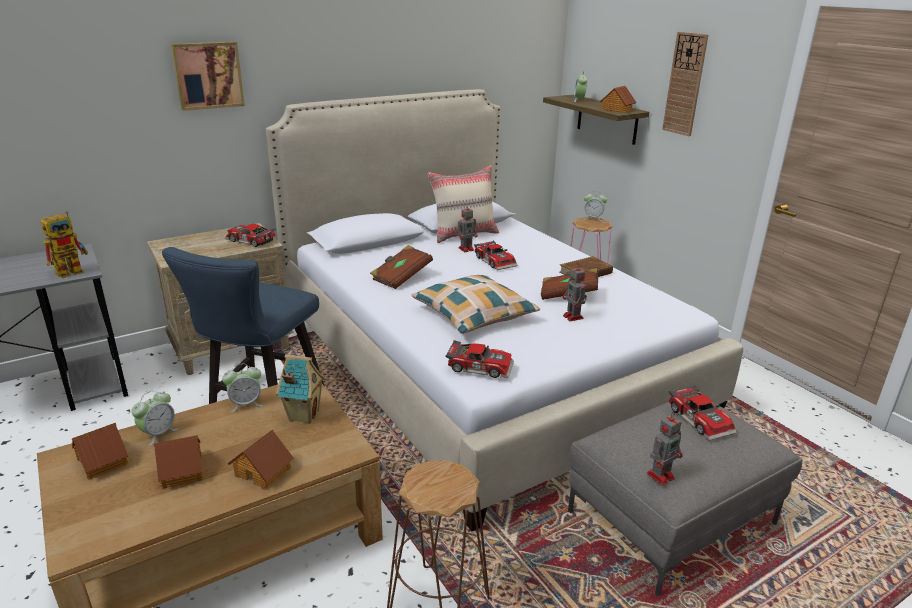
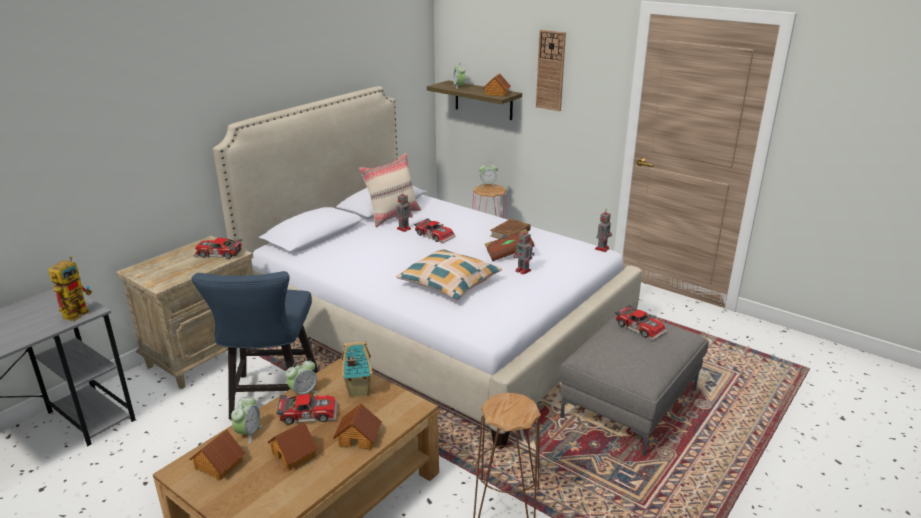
camera: 20 degrees left, 0 degrees up
(208, 75) = (158, 107): picture -> none
(401, 277) = (368, 263): brown book -> none
(480, 366) = (482, 321): toy car -> toy car (308, 413)
(661, 475) = (634, 370): toy robot -> toy robot (602, 248)

